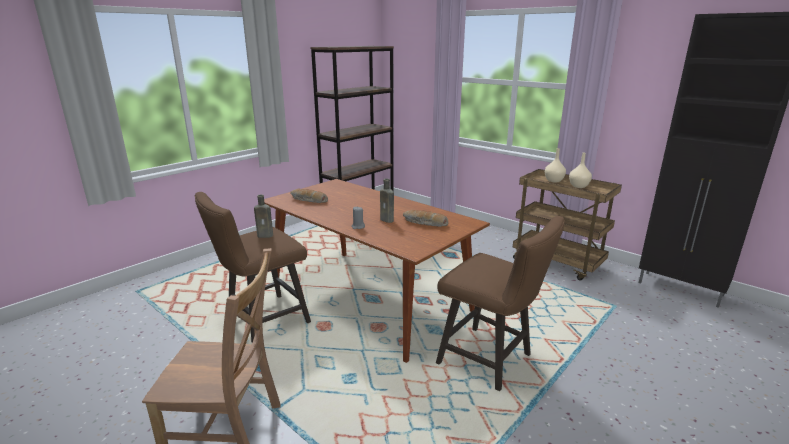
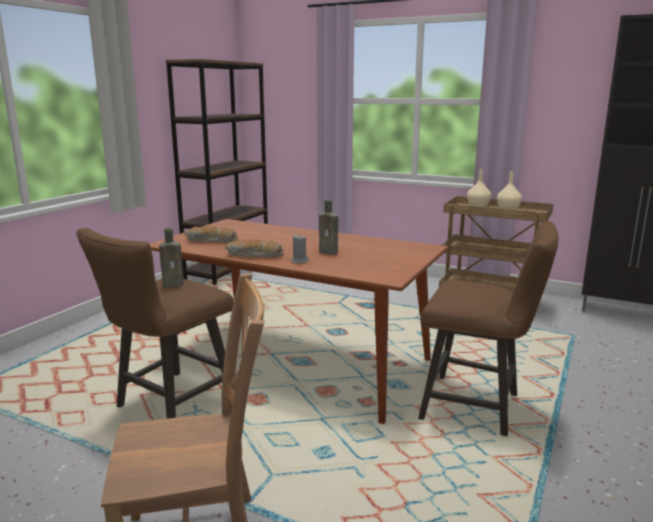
camera: 15 degrees left, 5 degrees down
(424, 223) = (376, 252): bread -> bread (254, 256)

